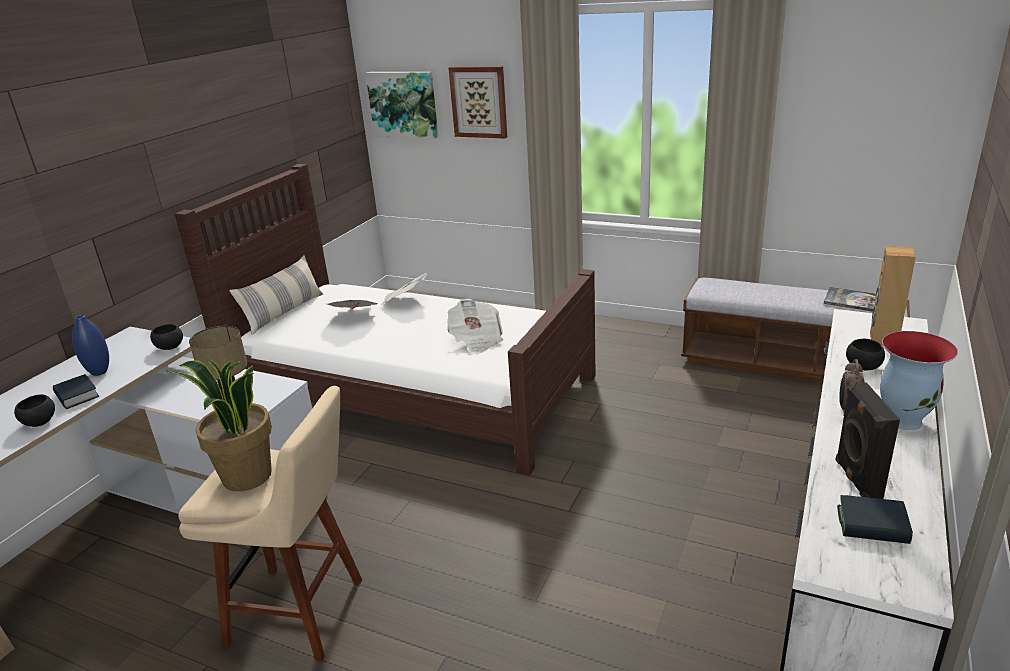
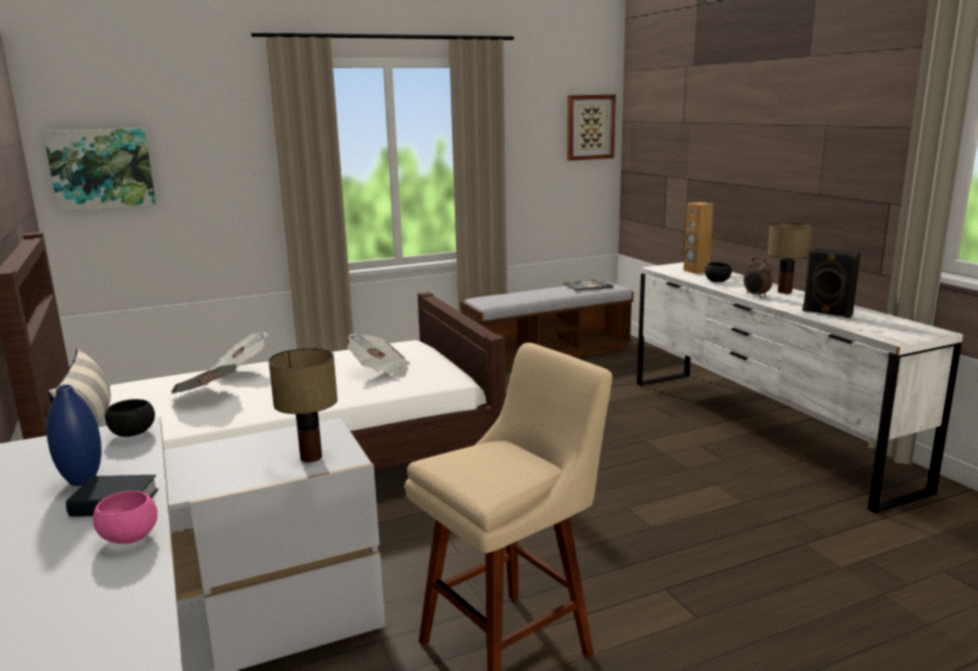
camera: 50 degrees left, 10 degrees down
(40, 422) = (129, 538): black bowl -> pink bowl
(246, 477) = (493, 466): potted plant -> none
(479, 102) = (210, 159): picture -> picture (589, 127)
(872, 525) = (872, 322): book -> none
(903, 420) = (783, 292): vase -> table lamp

